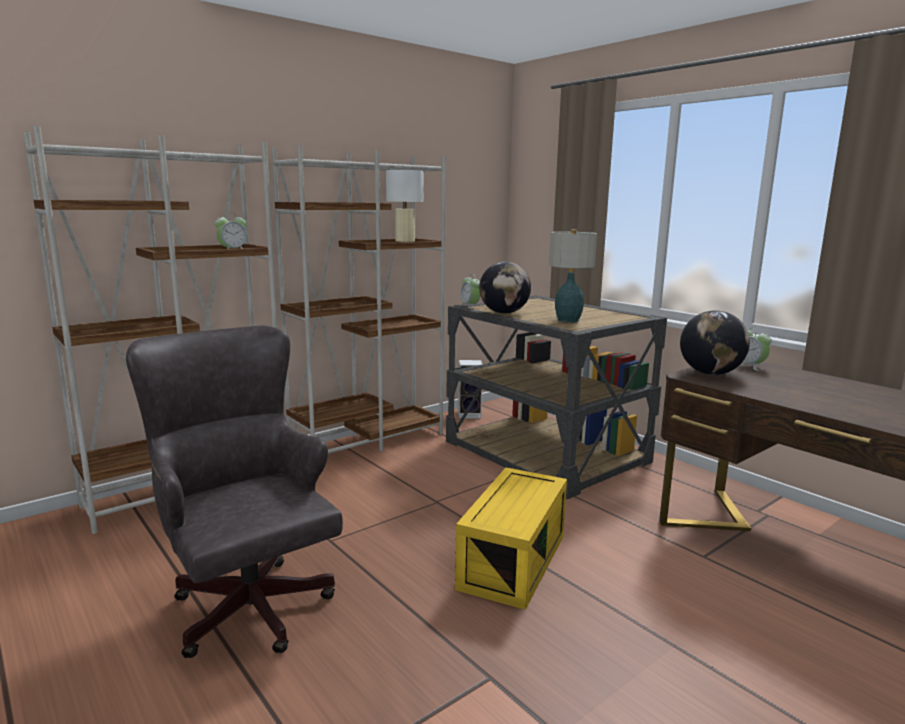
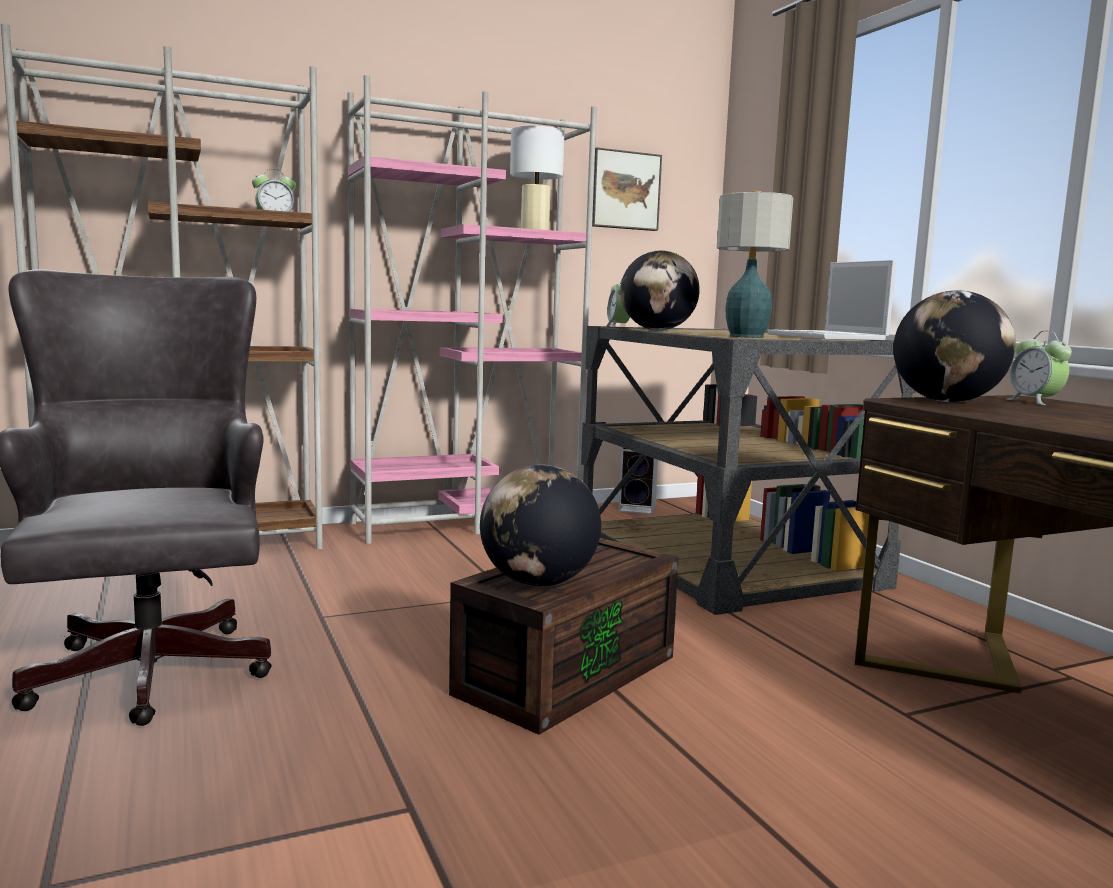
camera: 15 degrees right, 5 degrees down
(369, 442) = (468, 524): brown bookcase -> pink bookcase
(451, 202) = (623, 190): none -> picture
(507, 515) = (538, 583): none -> globe
(511, 560) = (567, 672): yellow storage box -> brown storage box
(610, 314) = (827, 337): none -> laptop

